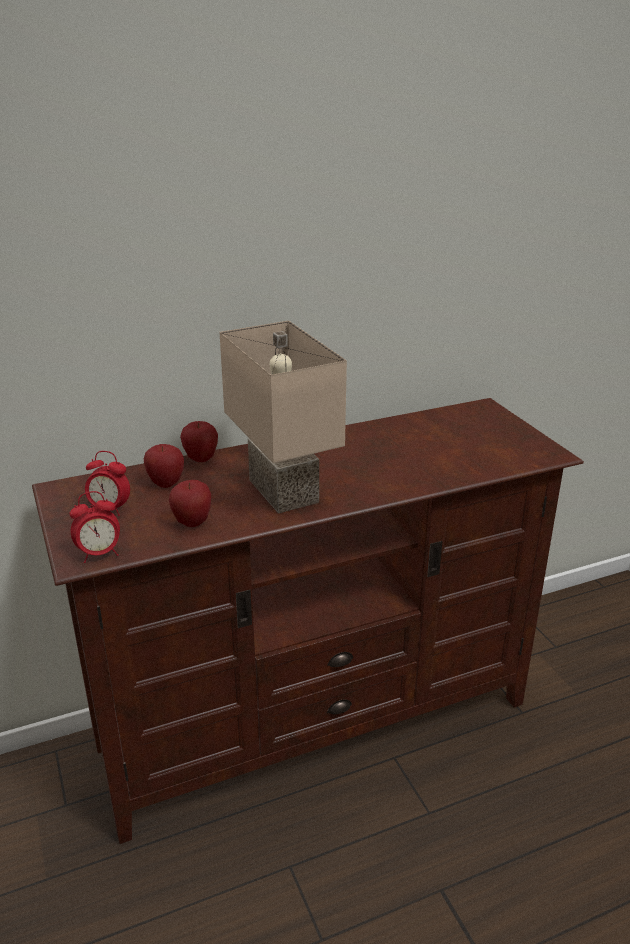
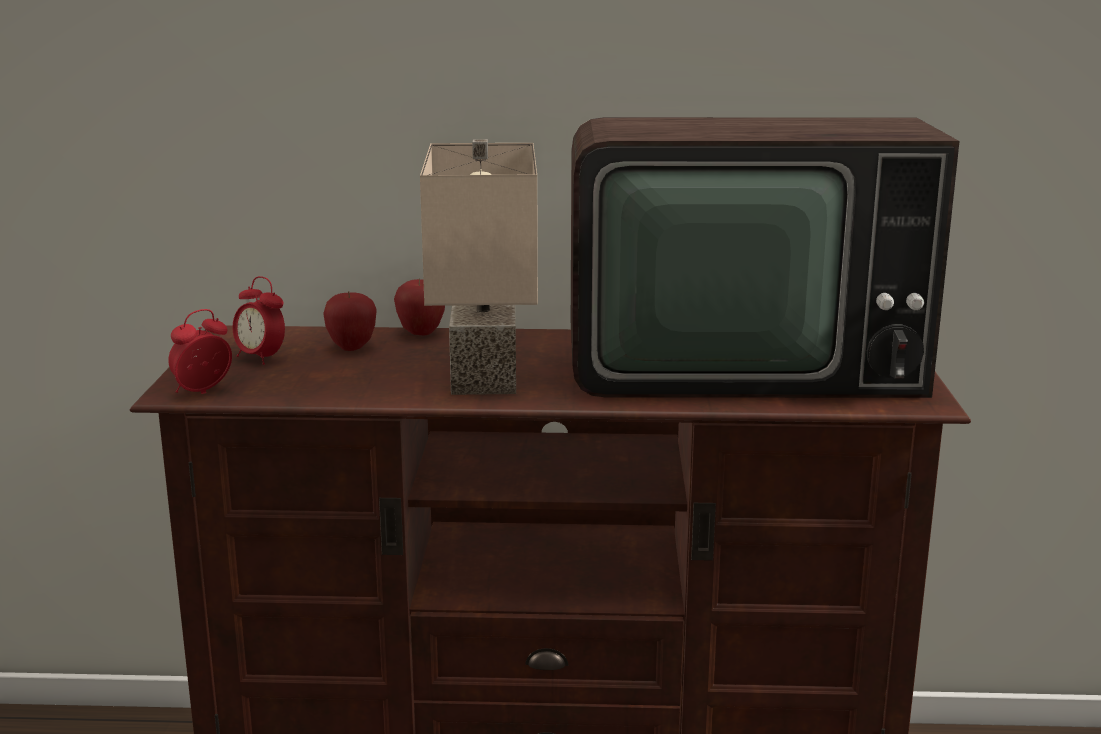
camera: 25 degrees right, 10 degrees down
(99, 554) = (202, 392): alarm clock -> alarm clock turned 135 degrees clockwise
(192, 522) = (338, 385): apple -> none
(424, 445) = (735, 365): none -> television

